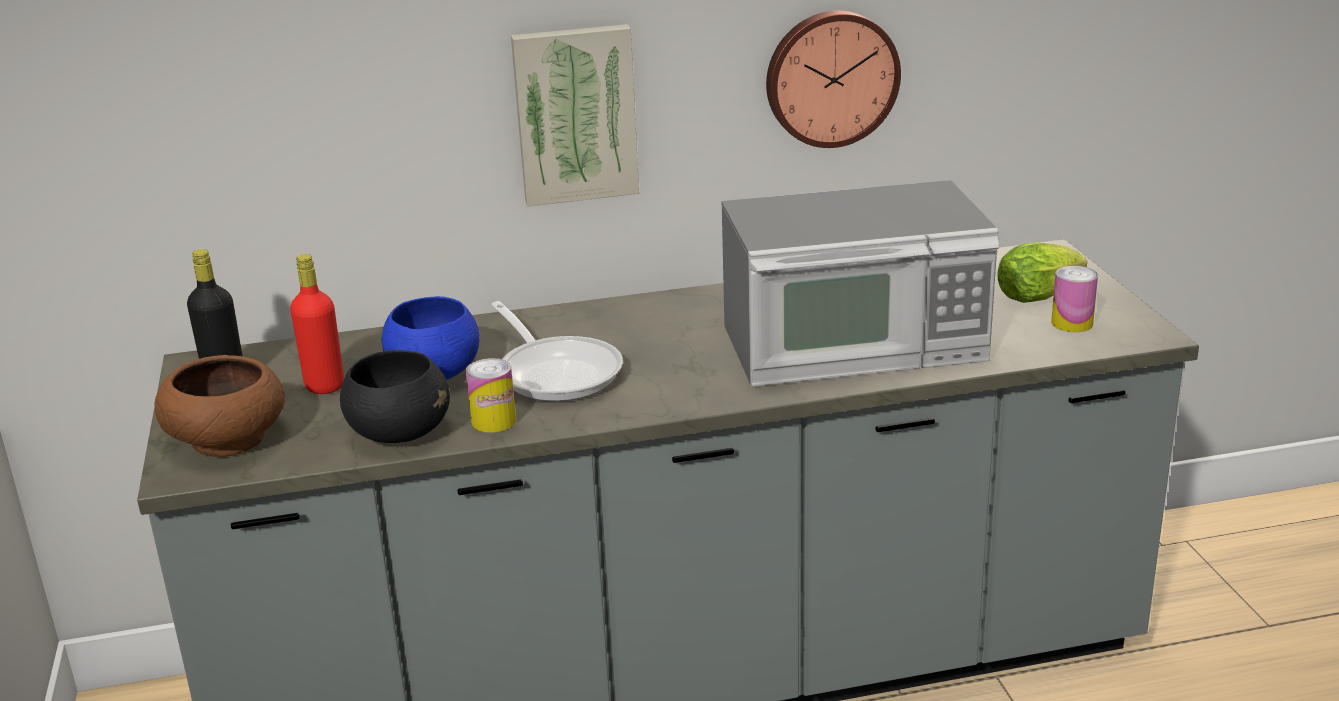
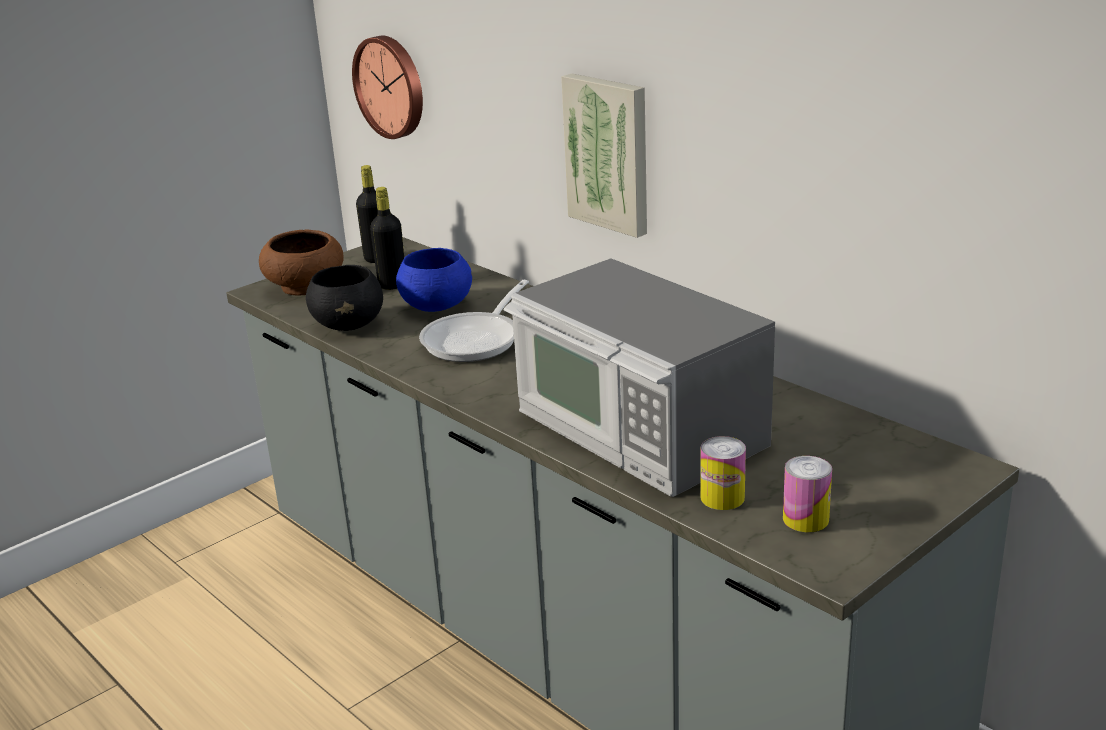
camera: 60 degrees right, 0 degrees up
(325, 386) = (392, 284): red bottle -> black bottle
(493, 421) = (388, 345): can -> can (722, 497)
(831, 78) = (798, 191): wall clock -> wall clock (391, 86)
(1041, 296) = (849, 488): lettuce -> none

